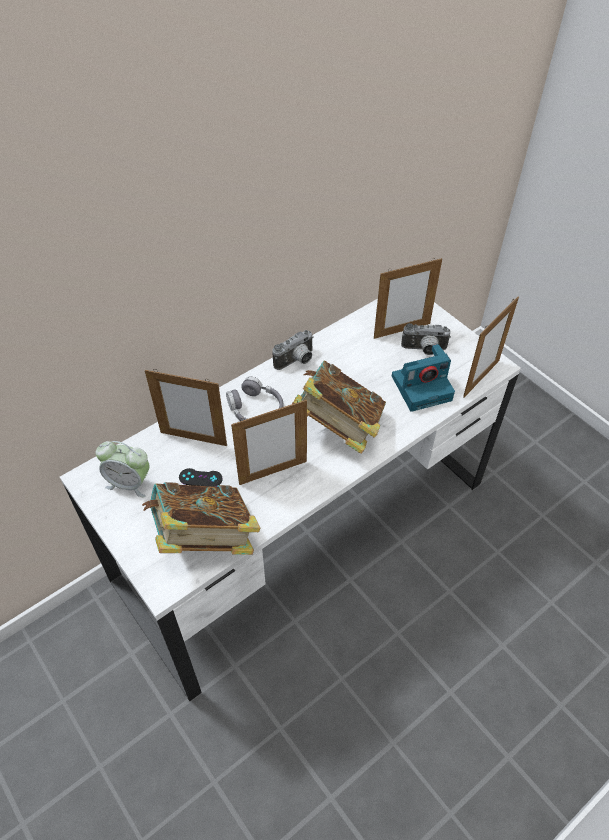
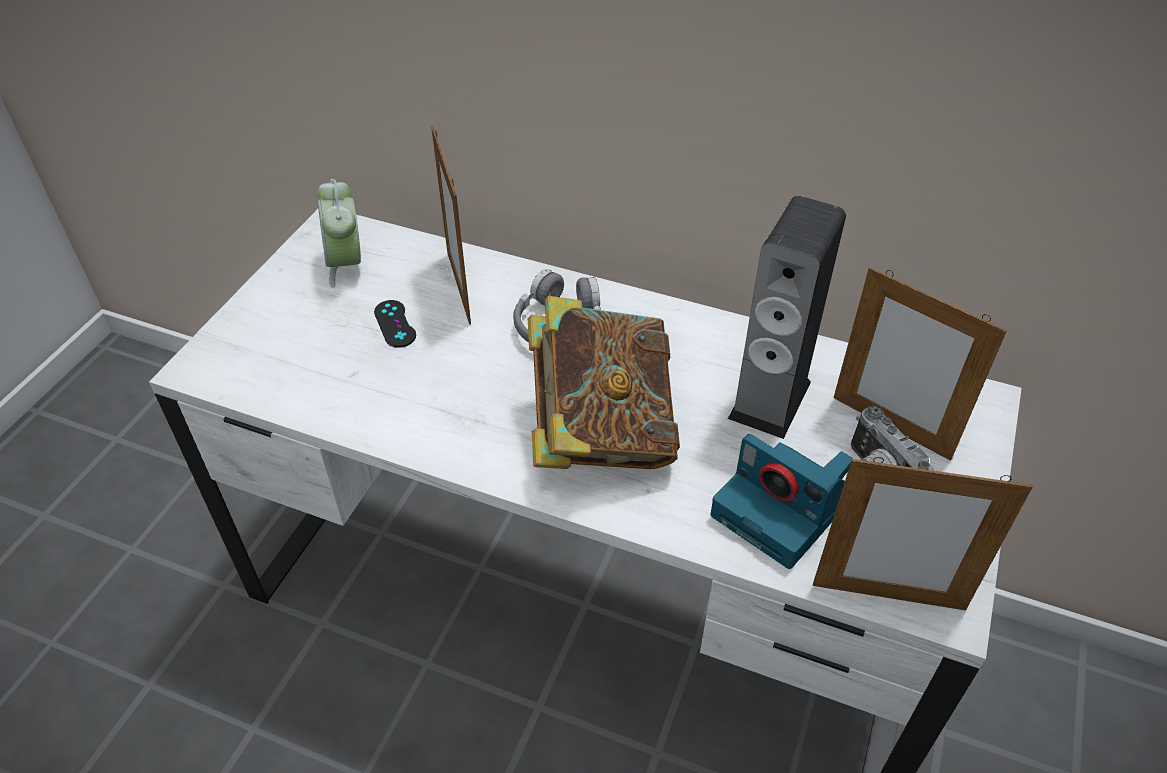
camera: 60 degrees right, 5 degrees down
(204, 538) = (294, 373): book -> none
(273, 472) = (453, 394): picture frame -> none
(296, 361) = (693, 327): camera -> none
(360, 359) = (770, 400): none -> speaker

